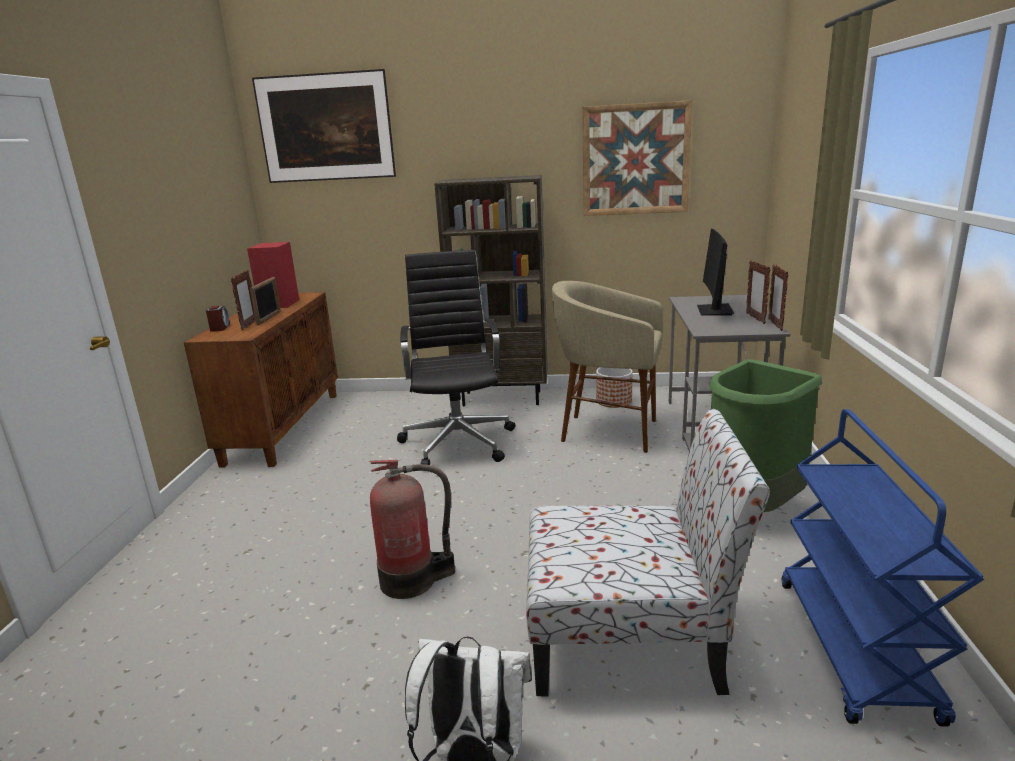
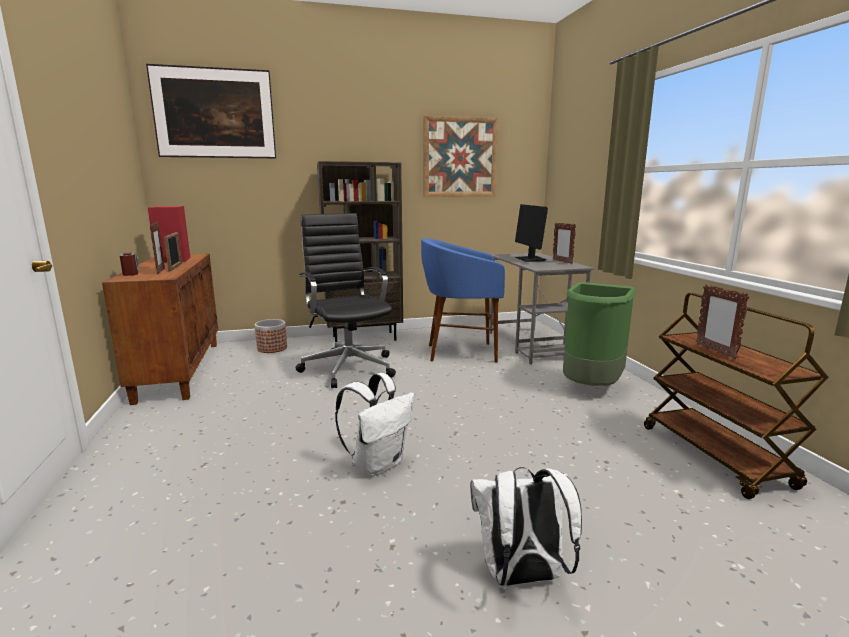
camera: 20 degrees left, 5 degrees down
(412, 580) = (378, 463): fire extinguisher -> white backpack
(608, 432) = (461, 353): beige stool -> blue stool
(614, 401) = (450, 334): planter -> planter (272, 348)
(629, 638) = (574, 475): chair -> none
(775, 325) = (579, 264): picture frame -> picture frame (715, 351)
(855, 648) = (715, 456): blue cart -> brown cart

